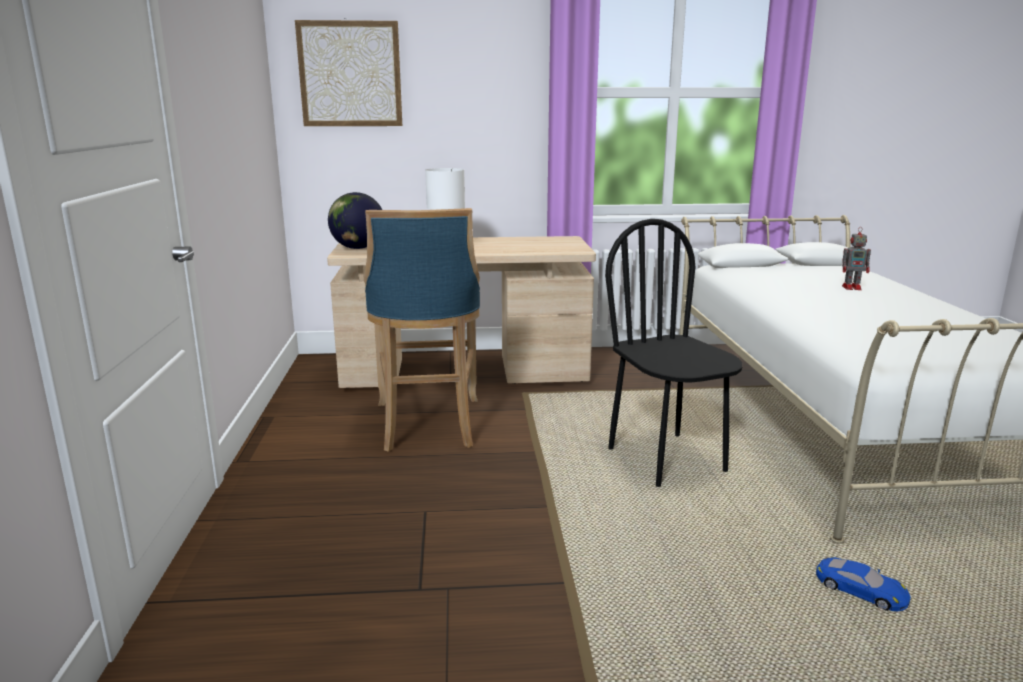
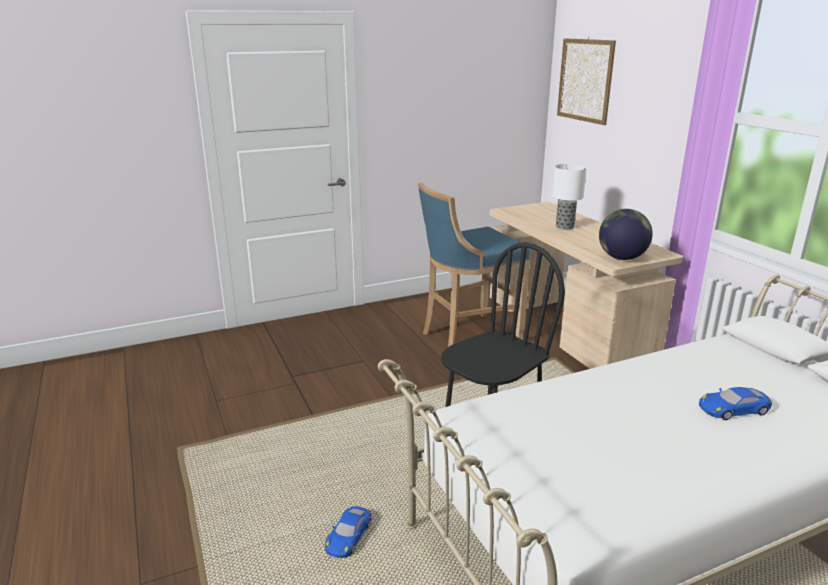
camera: 70 degrees right, 5 degrees up
(358, 248) = (525, 209): globe -> globe (622, 258)
(852, 287) = (733, 409): toy robot -> blue toy car

